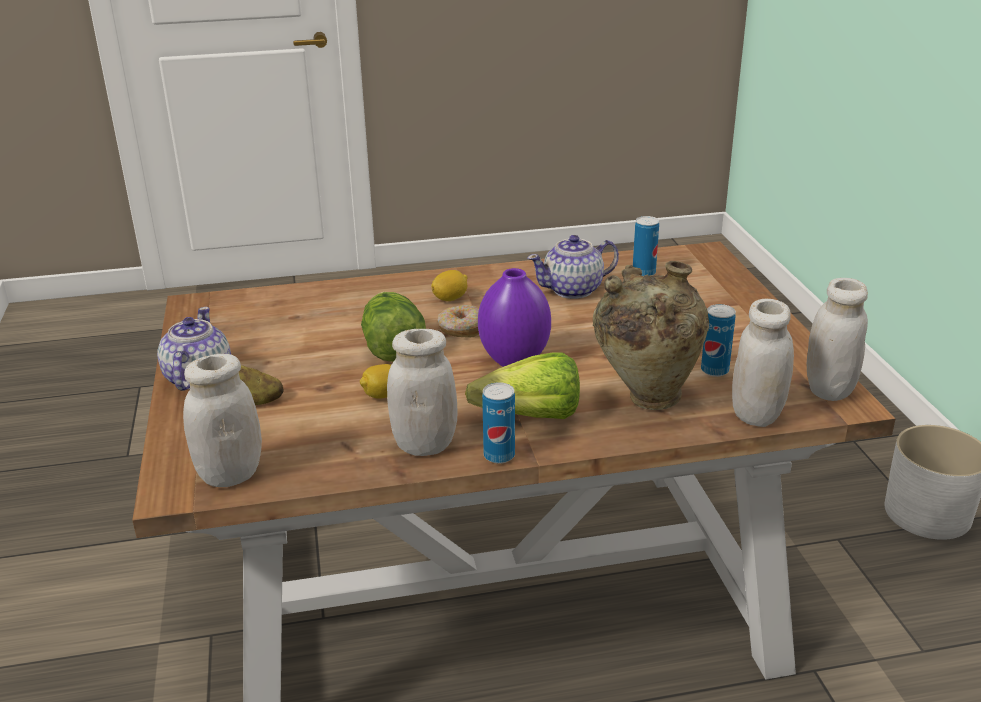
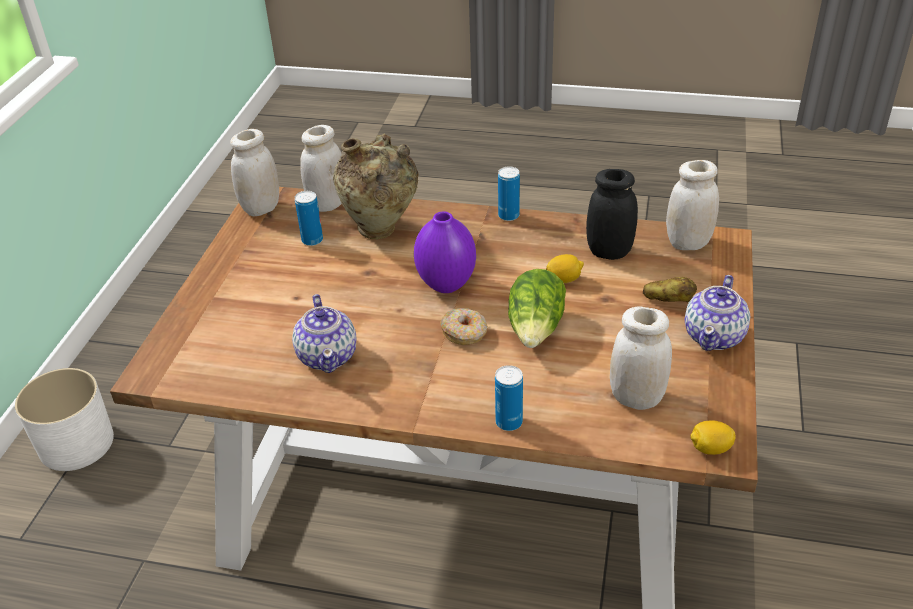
camera: 155 degrees left, 10 degrees up
(338, 439) = (609, 252): none -> black jar
(424, 445) = (552, 233): white jar -> white jar (636, 398)
(450, 298) = (451, 378): lemon -> lemon (710, 448)
(521, 416) = (475, 238): lettuce -> none
(573, 290) = (328, 356): teapot -> teapot turned 75 degrees clockwise
(643, 273) = (241, 360): can -> can (509, 422)

